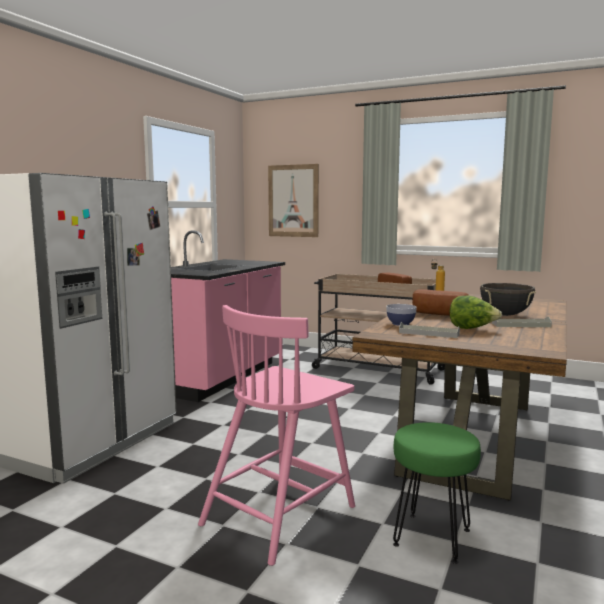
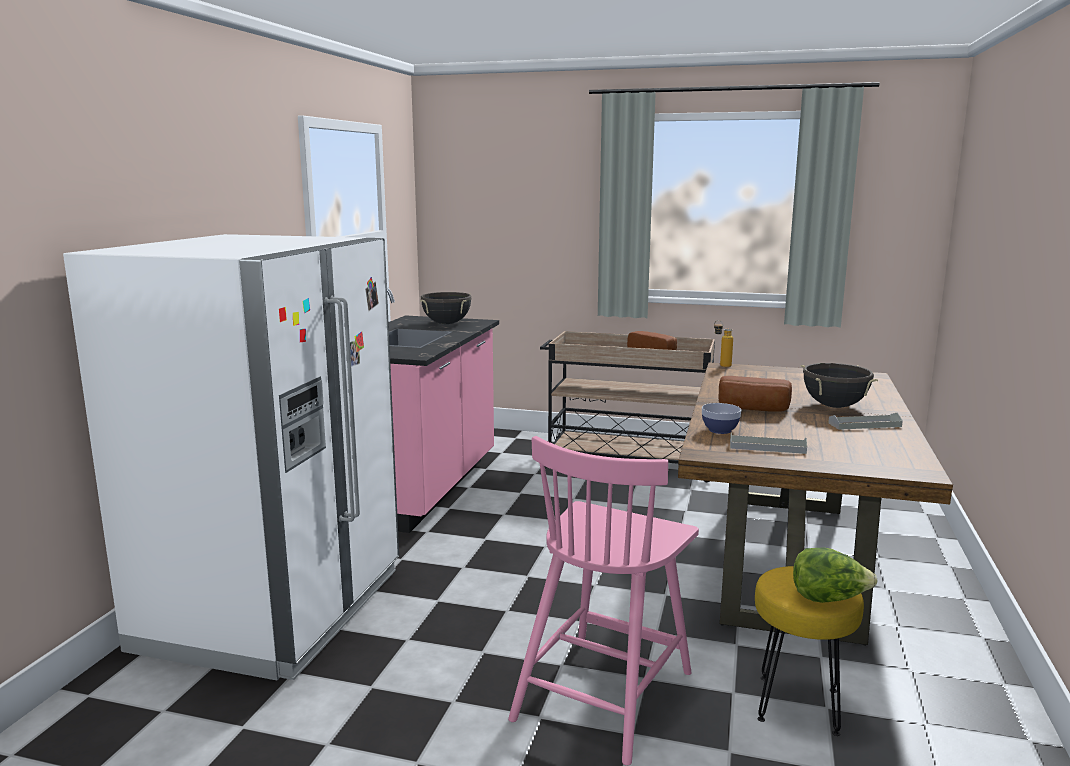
camera: 10 degrees left, 5 degrees up
(246, 262) = (446, 323): none -> black cooking pot
(293, 201) = (493, 224): picture -> none
(431, 537) = (797, 705): green stool -> yellow stool
(472, 328) = (812, 435): lettuce -> lettuce (828, 599)

